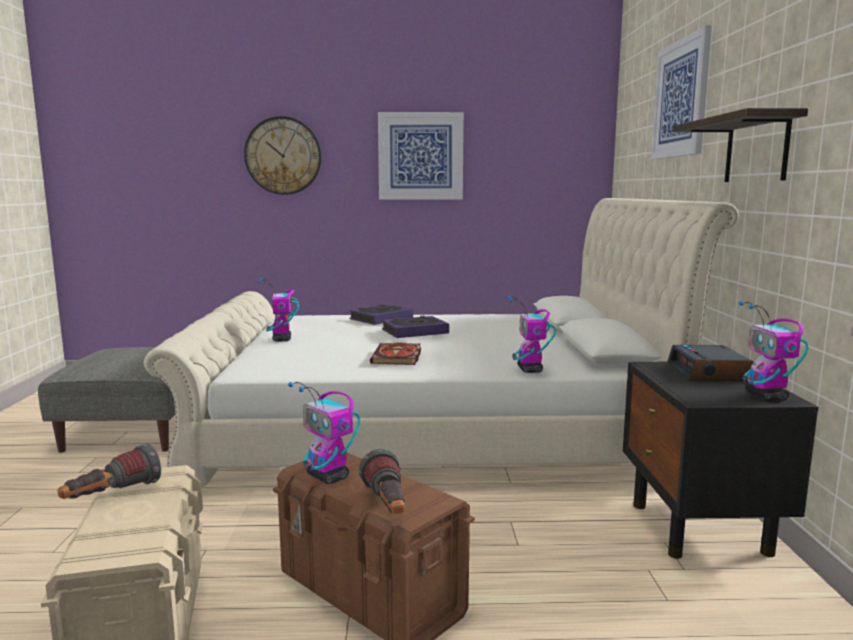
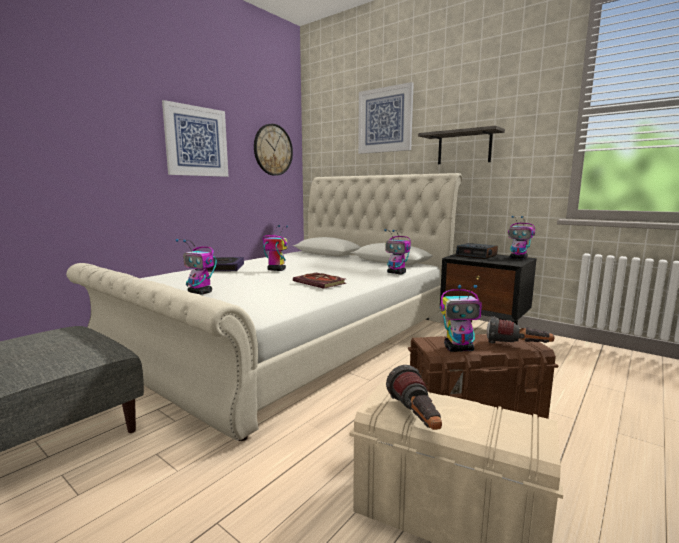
camera: 50 degrees left, 0 degrees up
(283, 156) = (75, 128): wall clock -> wall clock (273, 150)
(415, 332) = (276, 270): book -> toy robot

